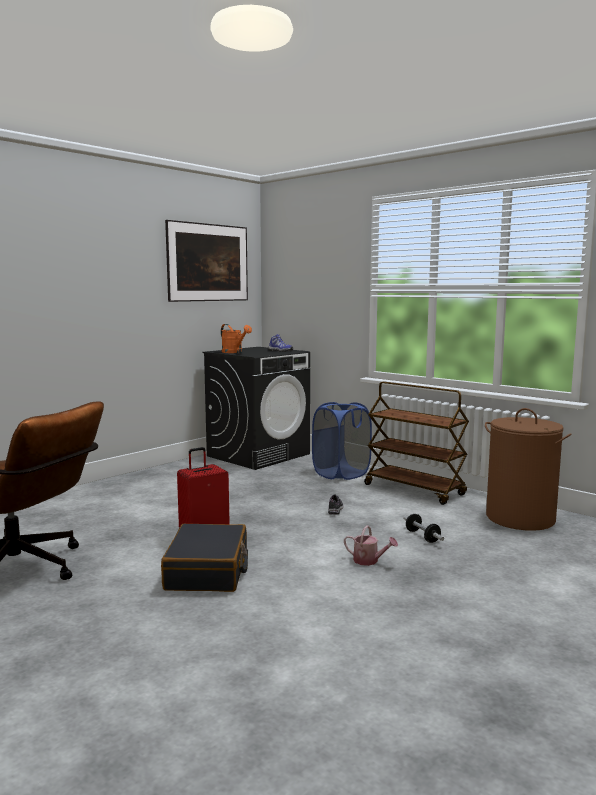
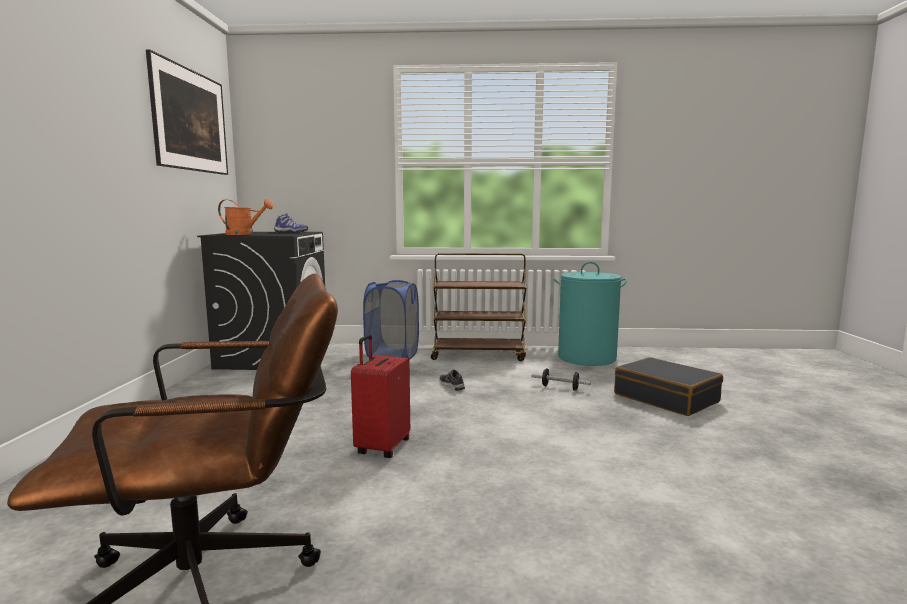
camera: 40 degrees left, 0 degrees up
(208, 571) = (461, 479): black suitcase -> black suitcase (666, 398)
(369, 561) = (567, 418): watering can -> none
(520, 518) = (587, 357): brown laundry basket -> turquoise laundry basket

